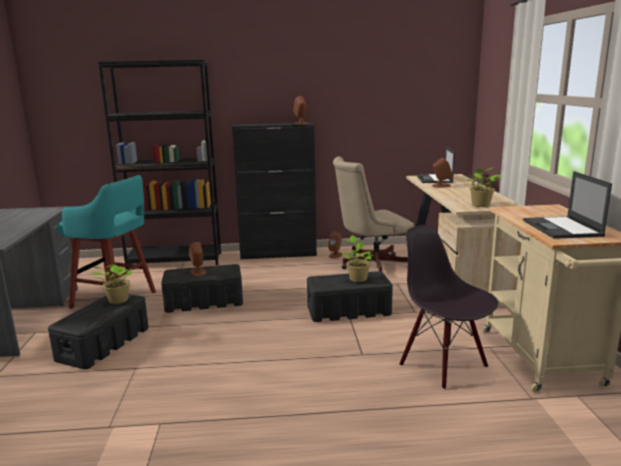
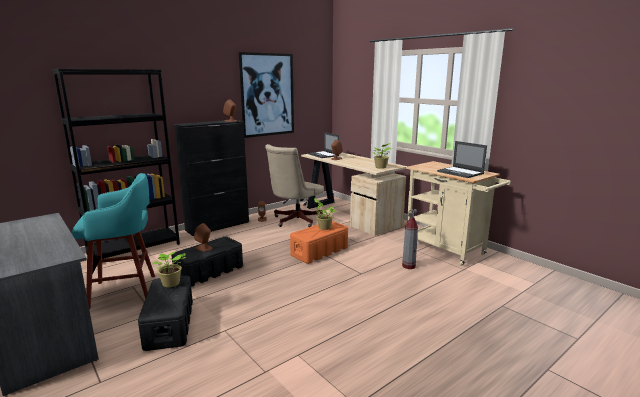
camera: 35 degrees left, 0 degrees up
(348, 311) = (319, 251): black storage box -> orange storage box
(364, 91) = (267, 95): none -> picture
(444, 365) = (408, 266): black chair -> fire extinguisher

